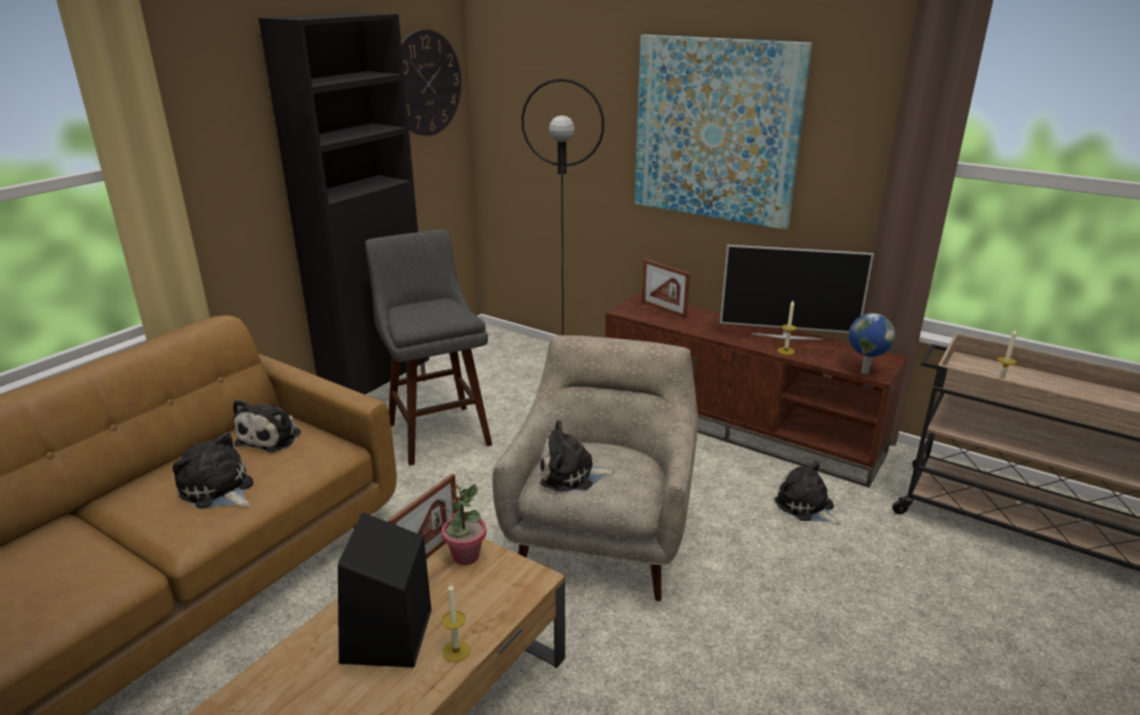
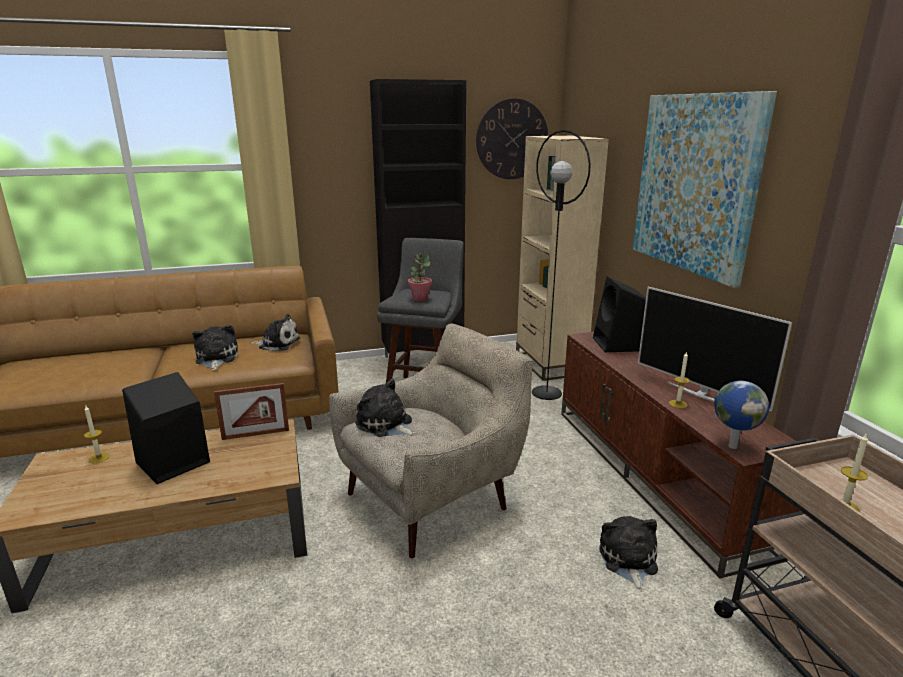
camera: 40 degrees right, 5 degrees down
(272, 437) = (277, 344): plush toy -> plush toy turned 135 degrees counterclockwise
(456, 651) = (184, 488): candle -> candle (99, 458)
(465, 556) = (270, 444): potted plant -> potted plant (420, 299)
(526, 352) = (549, 364): none -> beige bookcase
(663, 310) = (618, 345): picture frame -> black speaker

